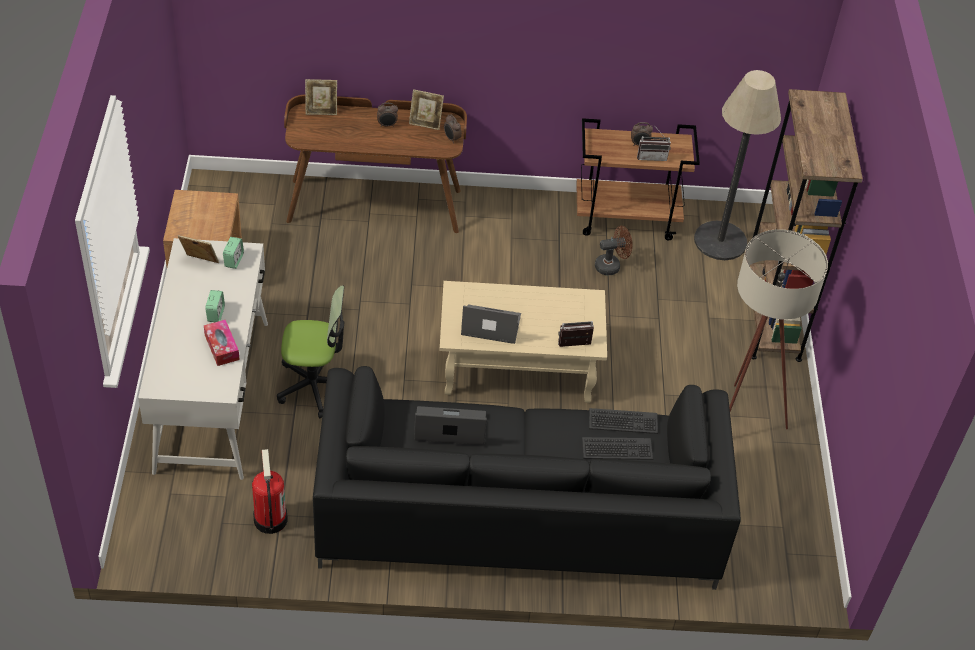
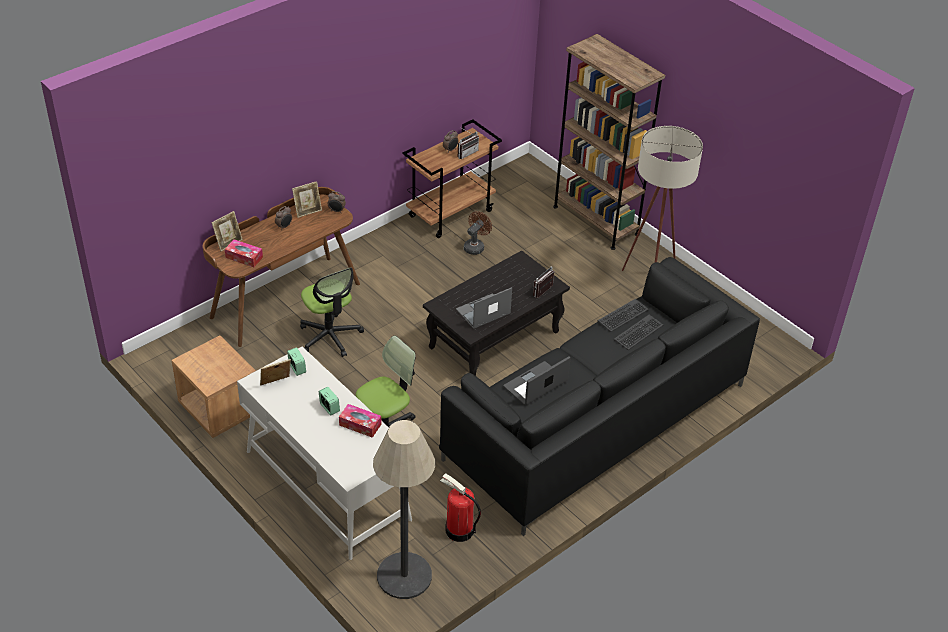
camera: 40 degrees left, 5 degrees down
(318, 132) = (244, 257): none -> tissue box
(373, 264) = (330, 336): none -> office chair
(516, 367) = (493, 340): beige coffee table -> black coffee table
(720, 241) = (519, 194): floor lamp -> floor lamp (404, 576)

